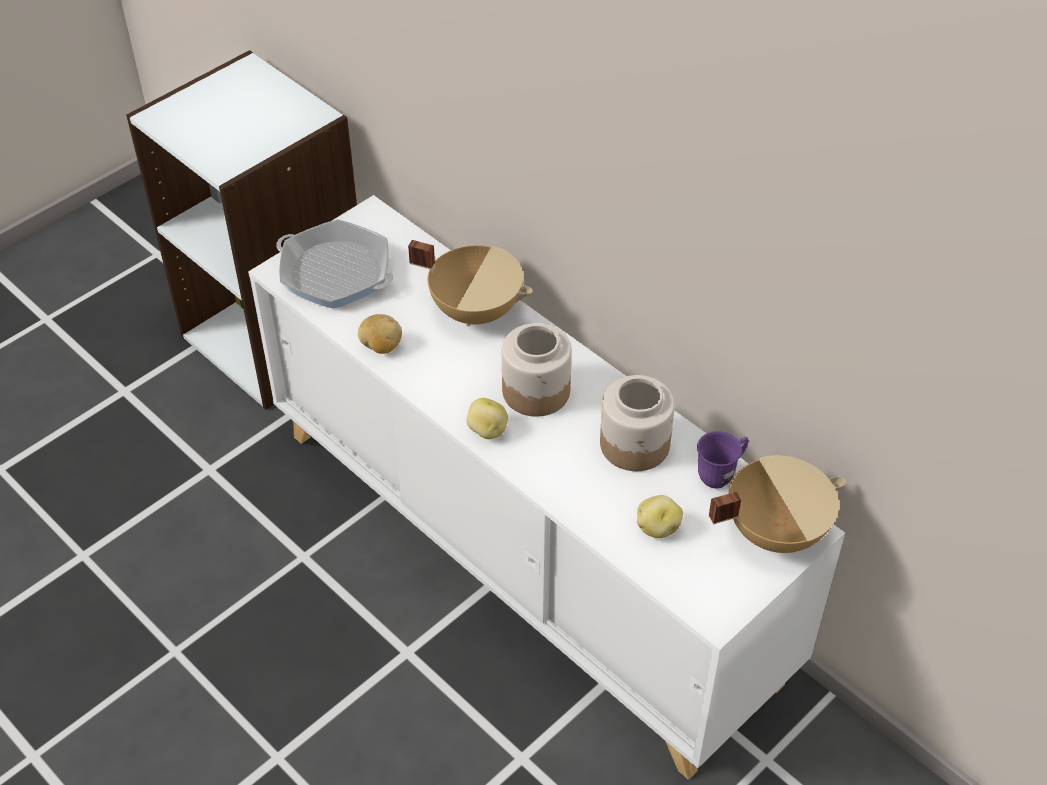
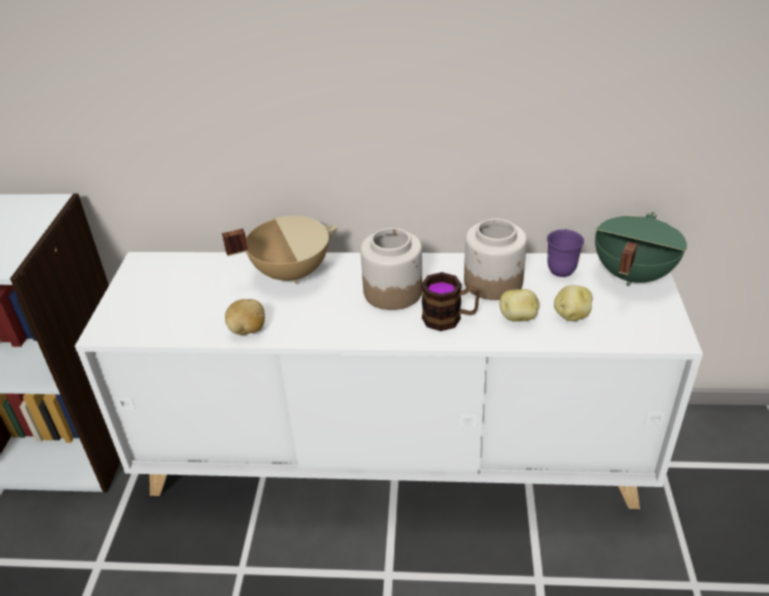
camera: 40 degrees left, 10 degrees down
(336, 273) = (154, 307): frying pan -> none
(487, 431) = (392, 332): potato -> potato (519, 318)
(549, 453) = (450, 318): none -> mug
(774, 530) = (630, 275): beige cooking pot -> green cooking pot

